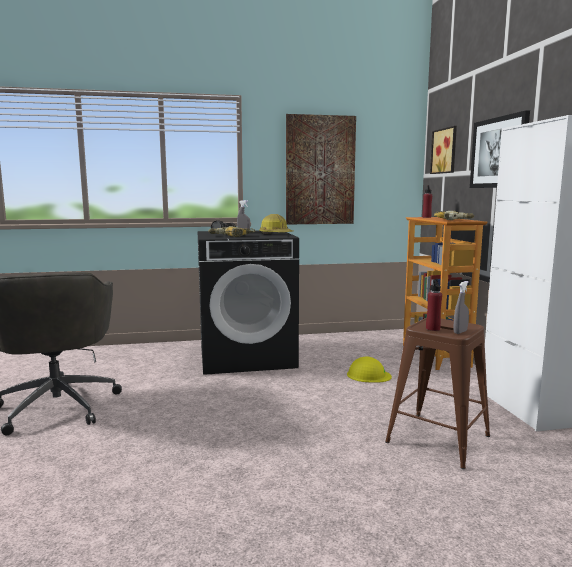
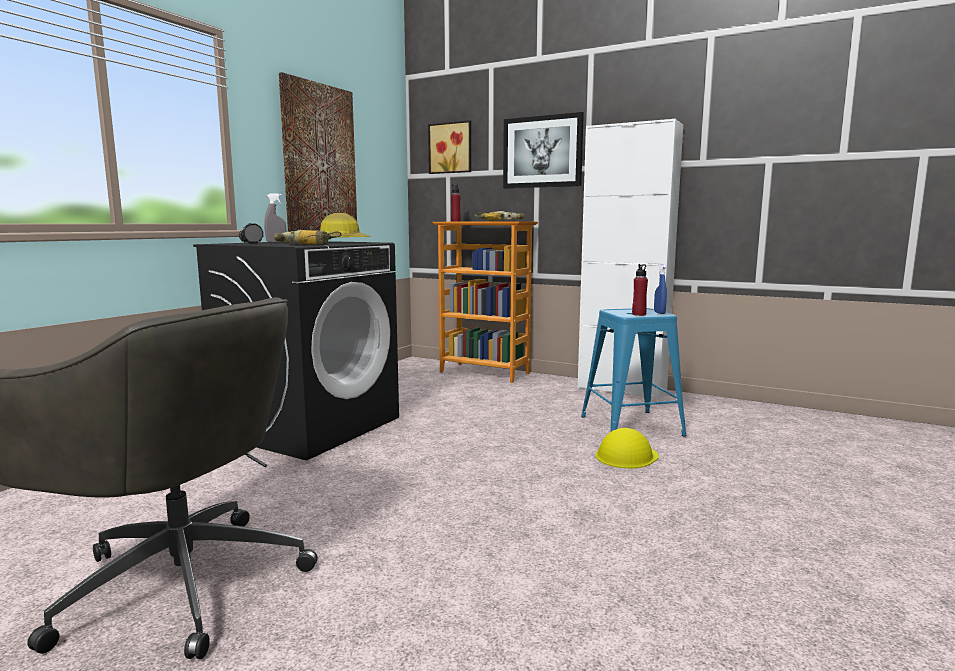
camera: 50 degrees left, 0 degrees up
(368, 375) = (475, 402): yellow hard hat -> yellow hard hat (626, 456)
(437, 439) = (631, 426): brown stool -> blue stool
(460, 332) = (659, 313): grey spray bottle -> blue spray bottle

